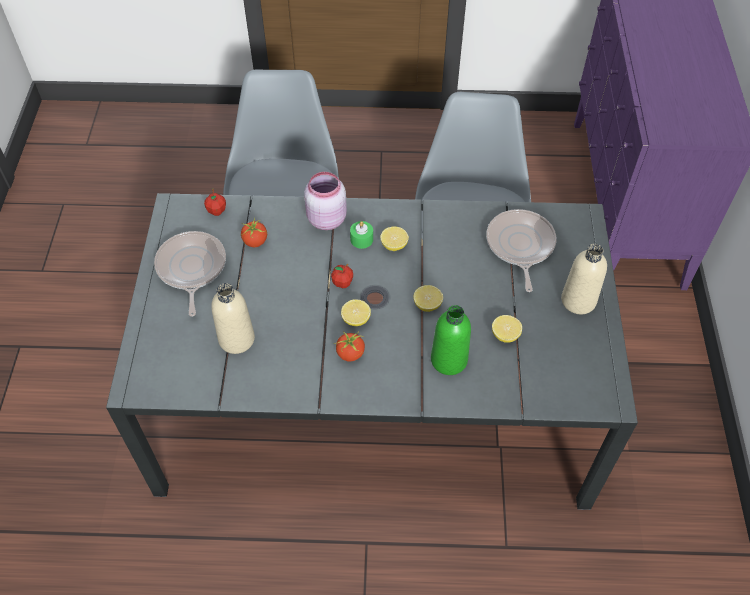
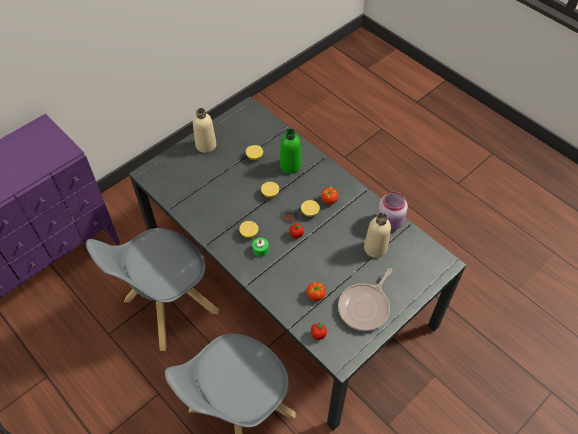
camera: 135 degrees left, 0 degrees up
(325, 219) = (265, 277): pink jar -> pink jar (390, 222)
(519, 246) = (194, 185): frying pan -> none

